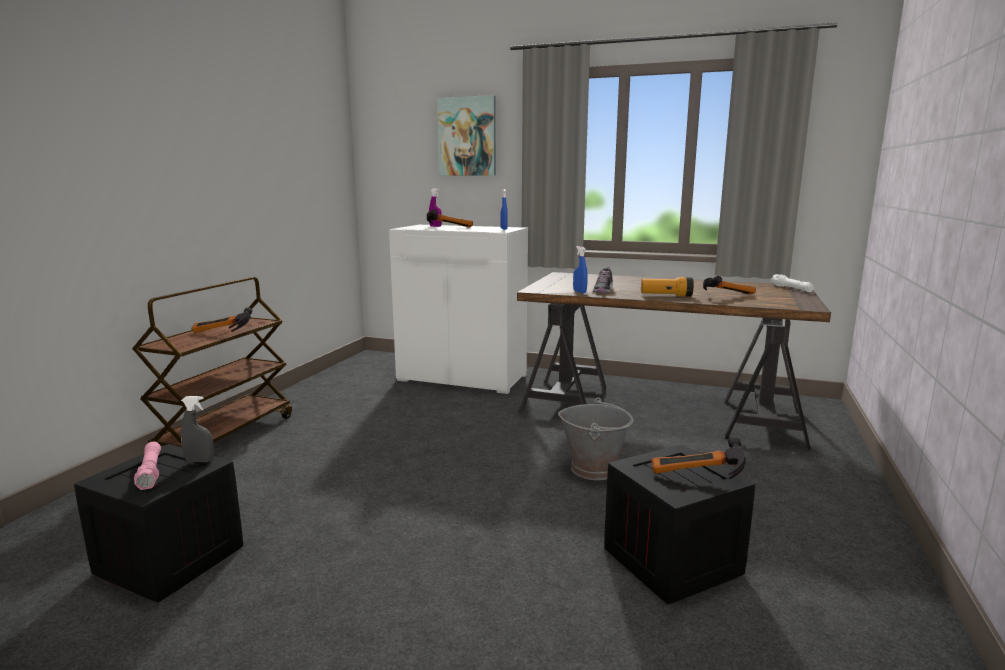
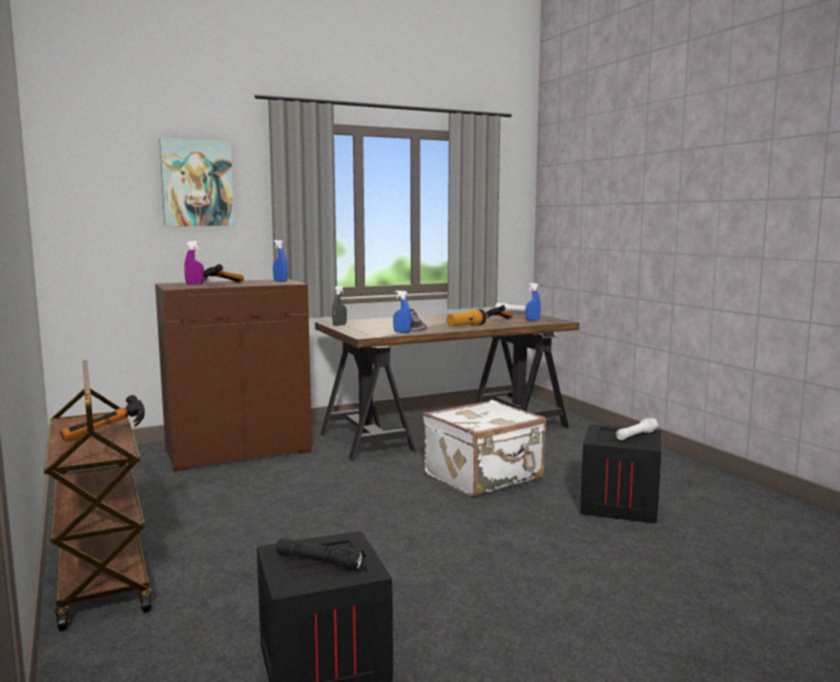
camera: 45 degrees left, 5 degrees down
(150, 472) = (320, 562): pink flashlight -> black flashlight
(199, 461) = (336, 540): grey spray bottle -> grey spray bottle (339, 325)
(463, 377) = (239, 451): white cabinet -> brown cabinet
(594, 468) = (485, 477): grey bucket -> white suitcase
(697, 477) = (636, 435): hammer -> white flashlight
(774, 300) = (532, 320): none -> blue spray bottle

